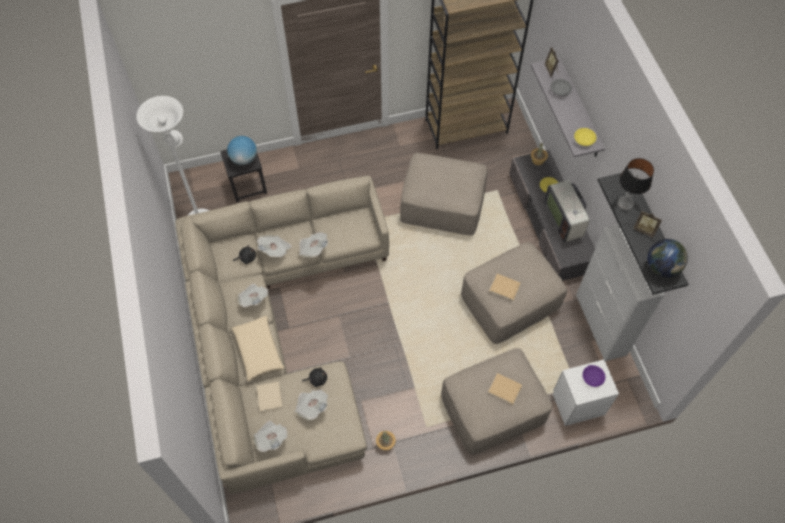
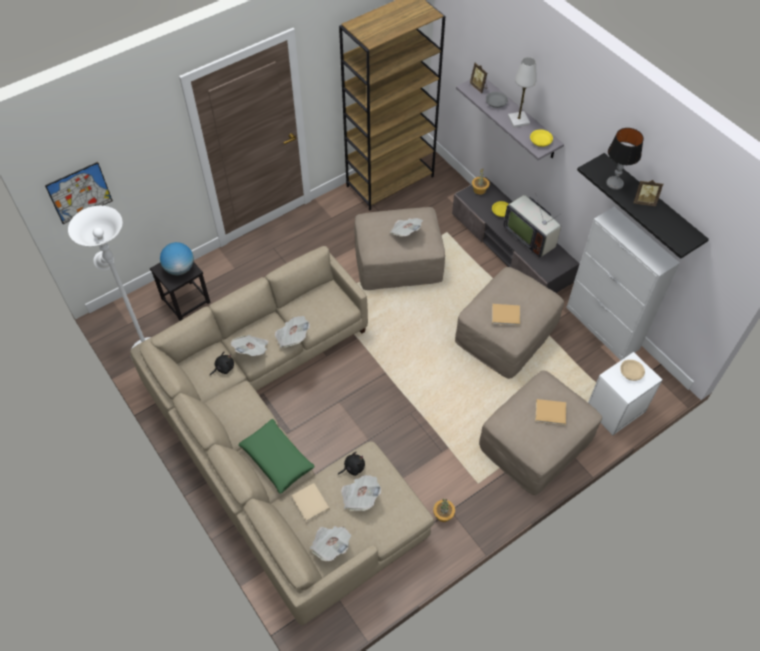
camera: 20 degrees left, 5 degrees down
(168, 76) = (79, 193): none -> picture
(253, 298) = (249, 407): newspaper -> newspaper (405, 232)
(258, 351) = (277, 459): beige pillow -> green pillow
(573, 113) = (518, 120): none -> white table lamp
(592, 377) = (631, 372): purple bowl -> beige bowl
(662, 267) = (677, 230): globe -> none

